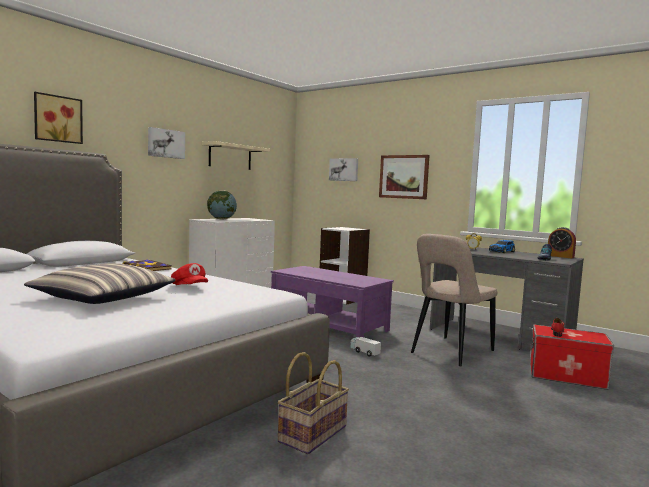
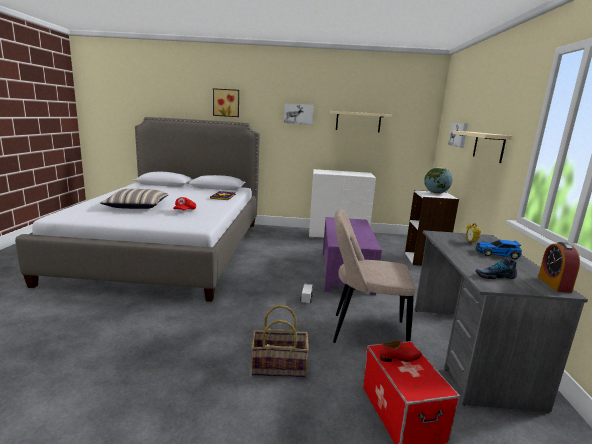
camera: 55 degrees right, 10 degrees up
(221, 219) = (336, 171): globe -> globe (436, 193)
(312, 433) = (151, 314): basket -> basket (279, 366)
(404, 176) = (488, 146): picture -> beige shelf

